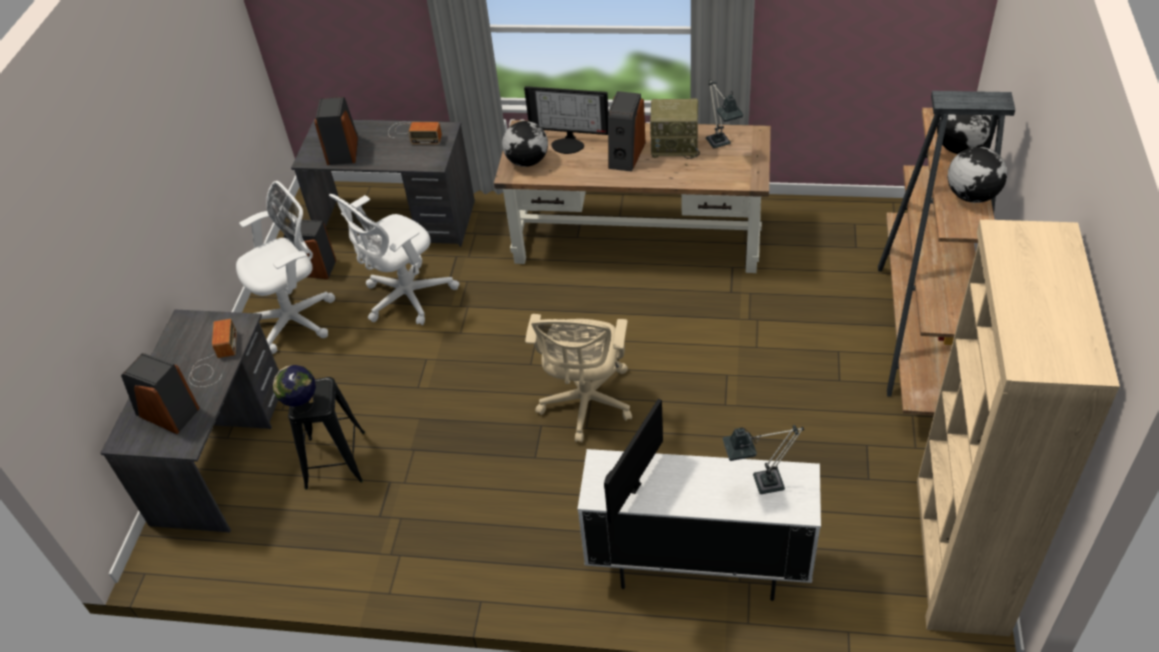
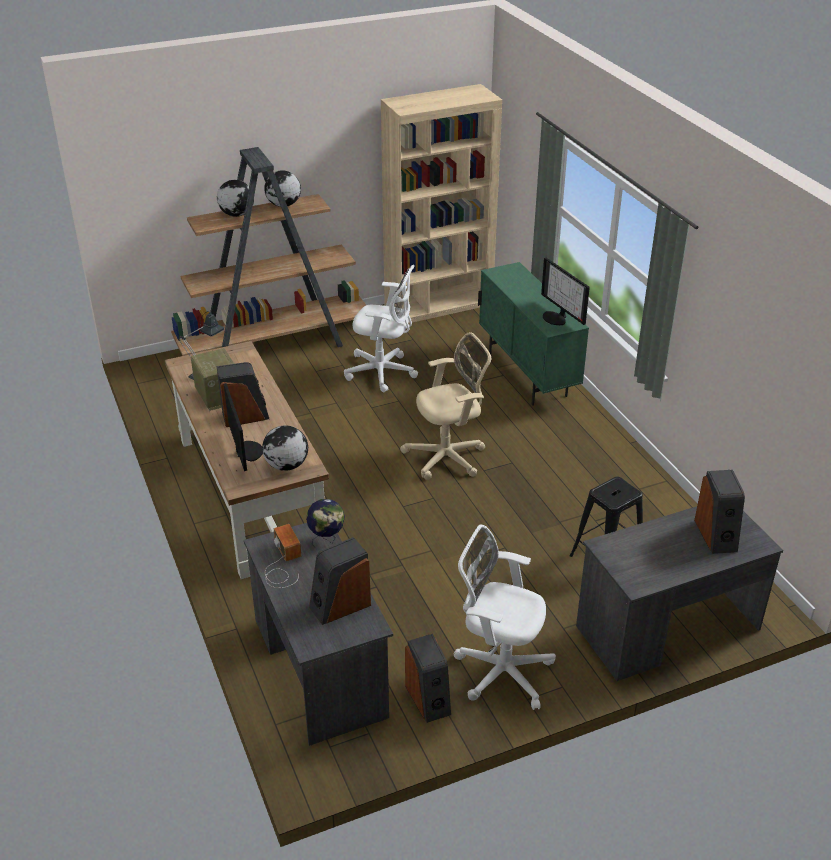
camera: 125 degrees left, 10 degrees down
(214, 361) = (651, 539): radio -> none
(302, 406) = (627, 492): globe -> globe (327, 539)
(405, 298) = (418, 605): white office chair -> white office chair (383, 372)
(625, 484) = (557, 318): monitor -> monitor turned 60 degrees clockwise
(697, 568) = (527, 376): white cabinet -> green cabinet
(760, 484) = (512, 281): table lamp -> none

